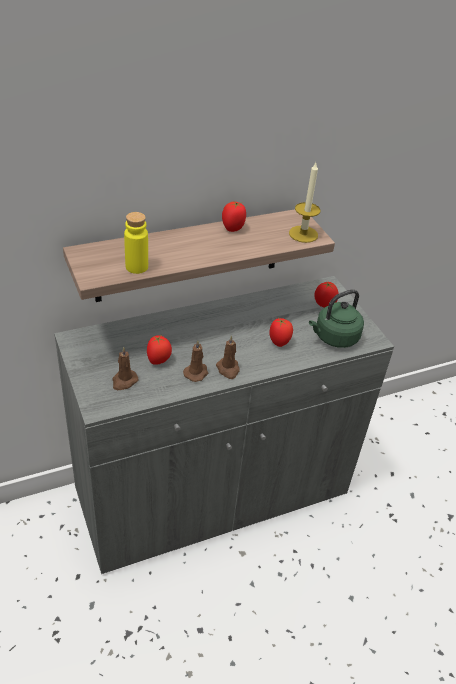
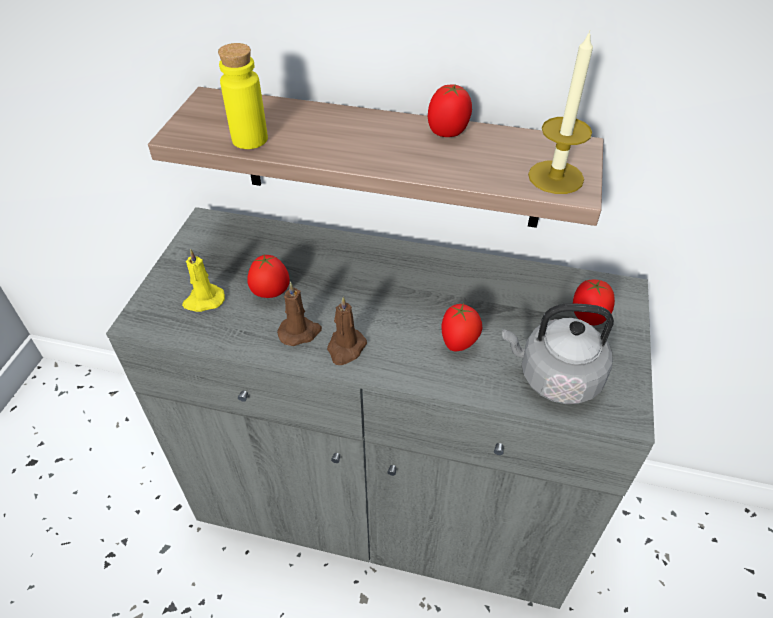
camera: 40 degrees right, 5 degrees up
(124, 381) = (203, 300): brown candle -> yellow candle
(334, 338) = (554, 377): green kettle -> grey kettle

